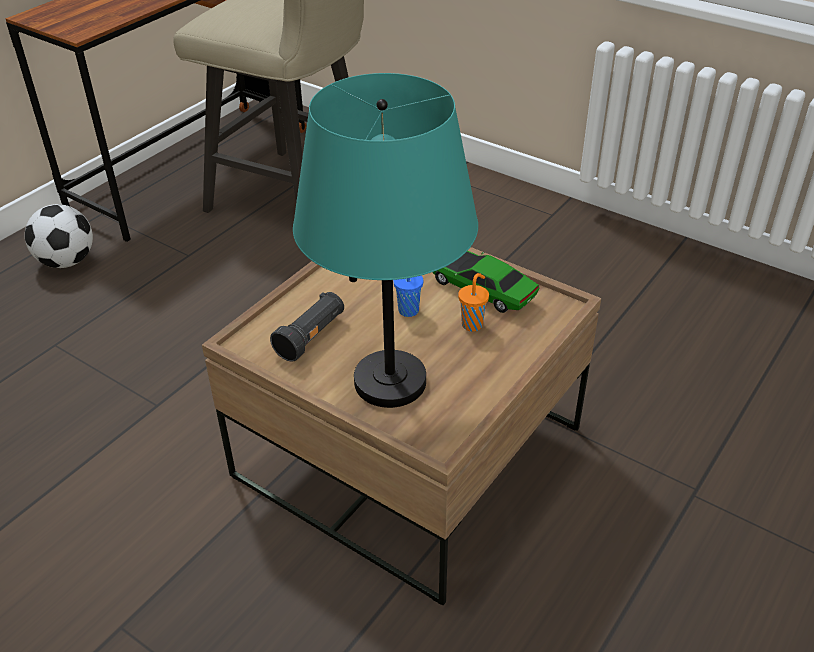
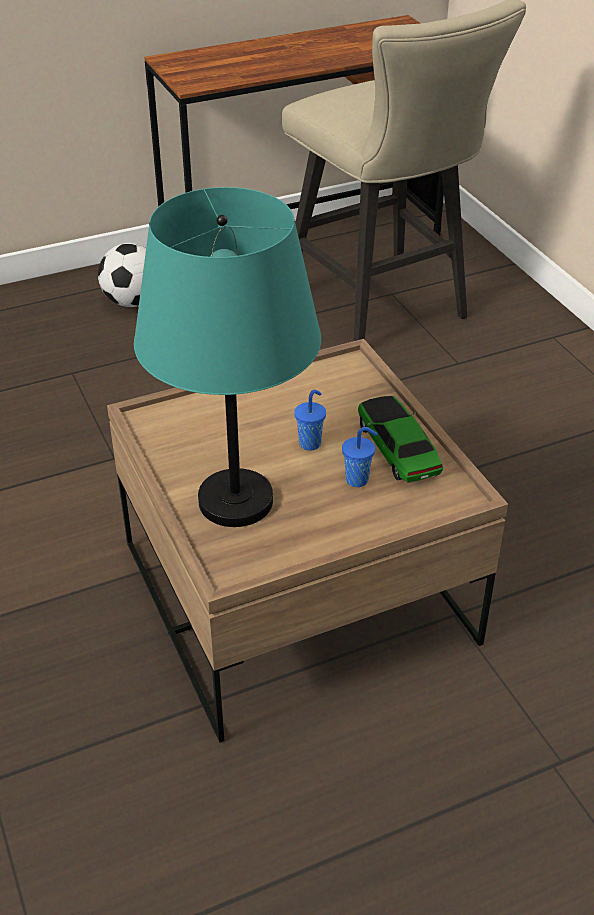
camera: 30 degrees right, 0 degrees up
(311, 337) = (204, 434): black flashlight -> none
(473, 324) = (358, 479): orange cup -> blue cup

